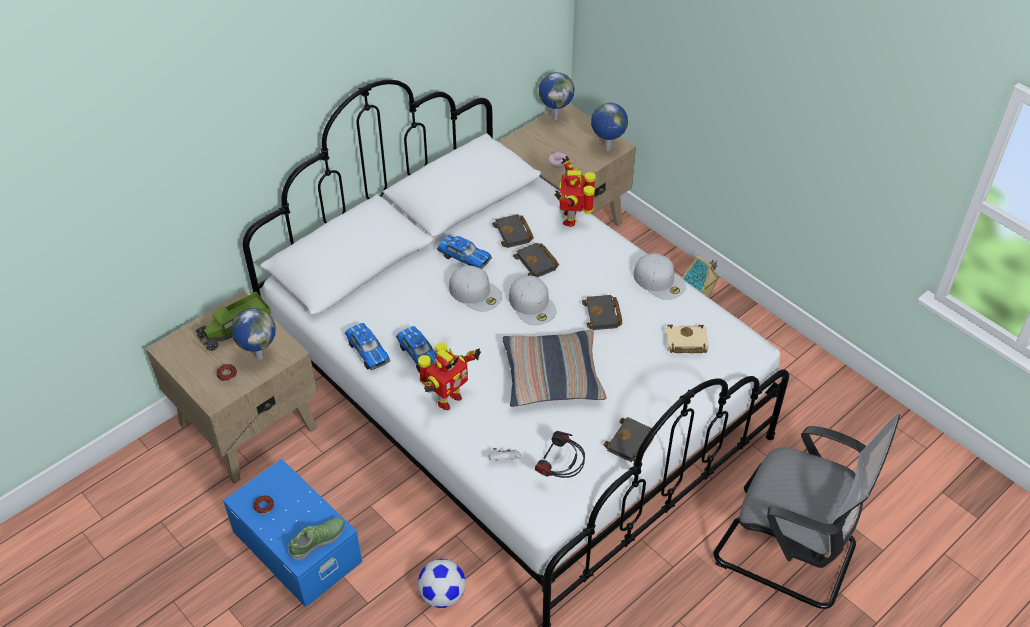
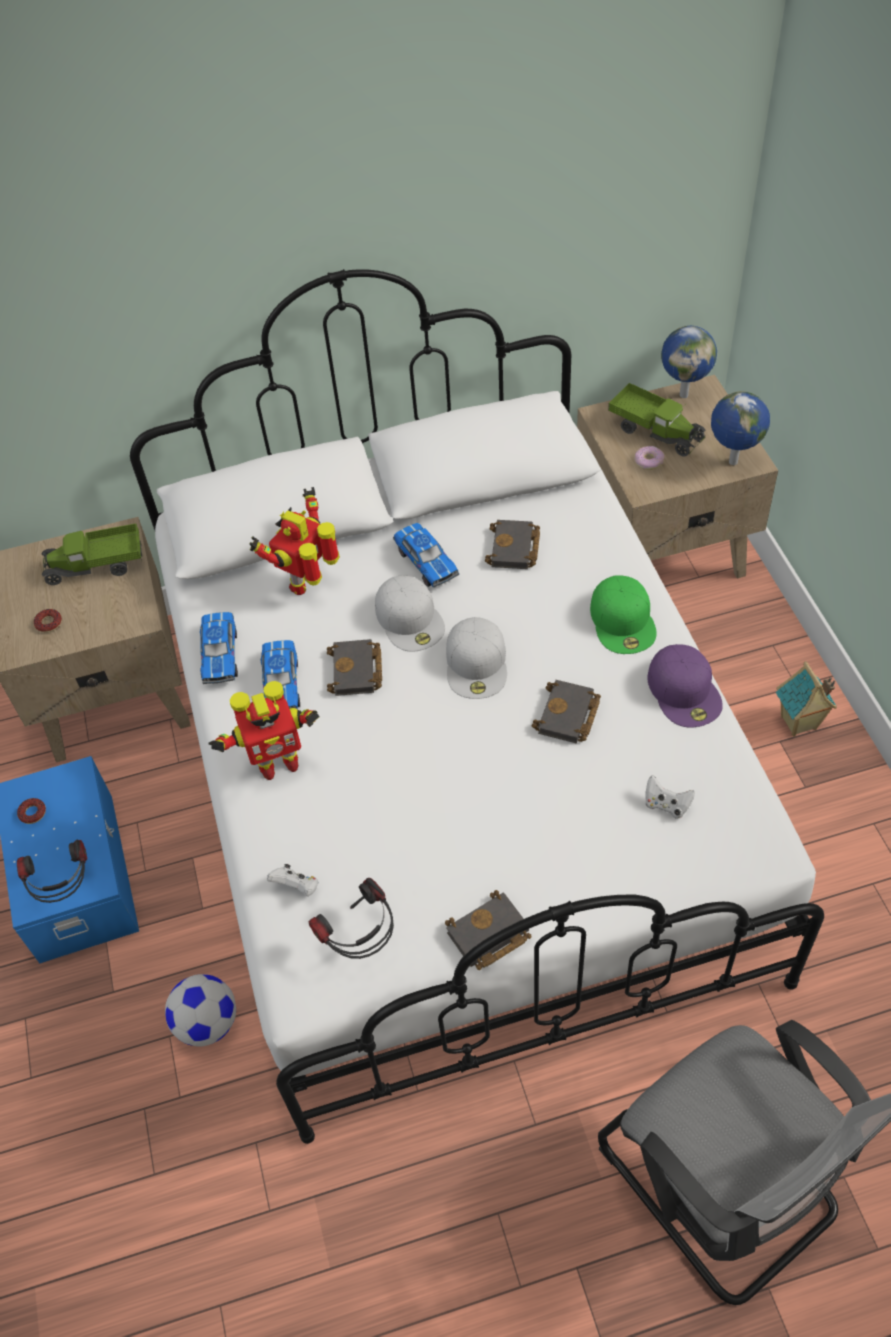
camera: 30 degrees right, 5 degrees up
(259, 356) = (101, 612): globe -> none
(317, 541) = (64, 888): shoe -> headphones
(538, 263) = (521, 604): black book -> black book (357, 672)
(551, 143) = (655, 431): none -> toy truck
(552, 376) = (439, 784): pillow -> none
(572, 218) = (610, 551): toy robot -> toy robot (308, 582)
(603, 254) = (623, 620): none -> green cap
(660, 280) = (685, 691): white cap -> purple cap
(685, 343) = (666, 805): beige book -> white game controller

